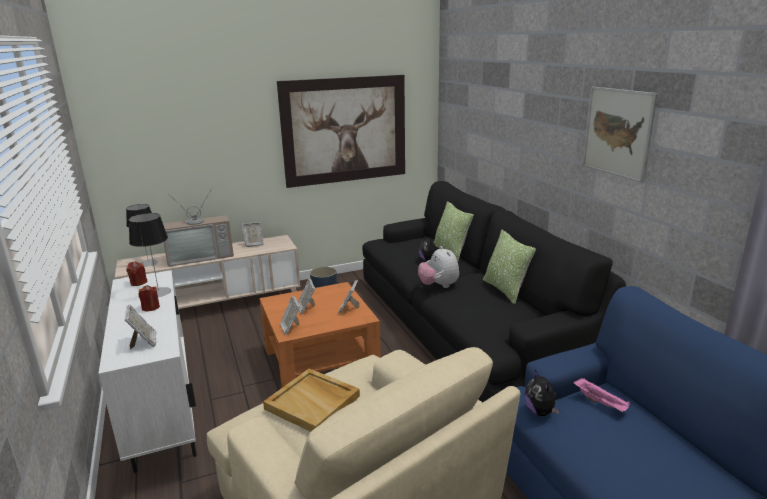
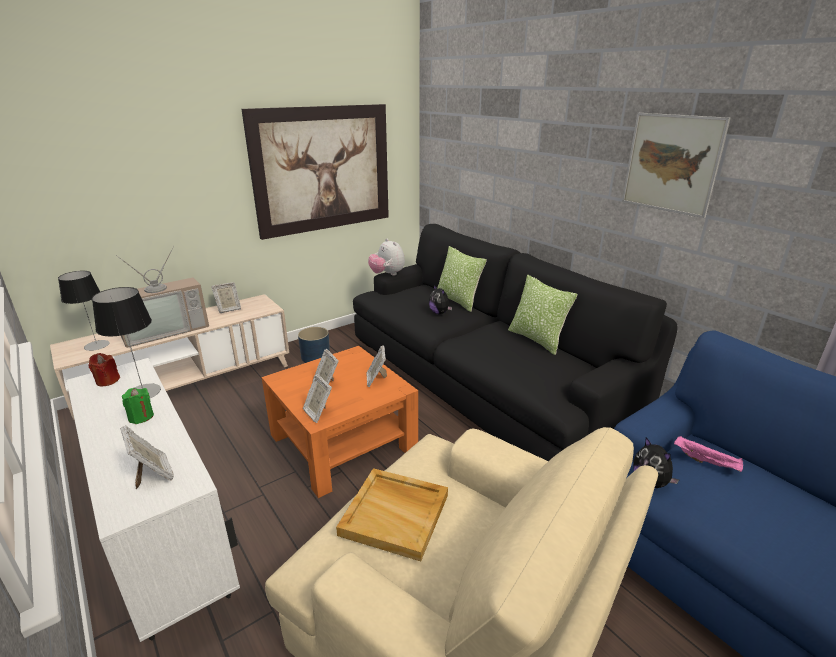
camera: 15 degrees left, 5 degrees up
(150, 307) = (141, 417): red candle -> green candle
(438, 286) = (464, 341): plush toy -> plush toy (387, 274)

